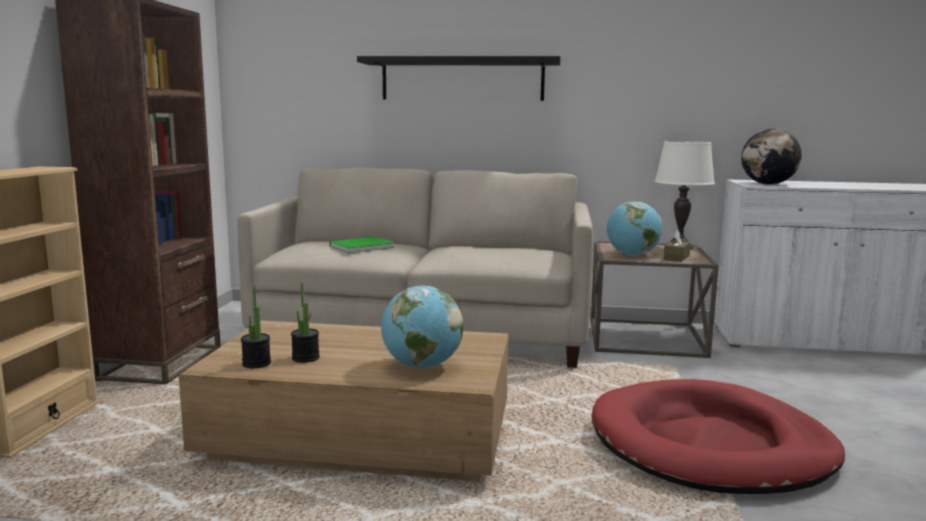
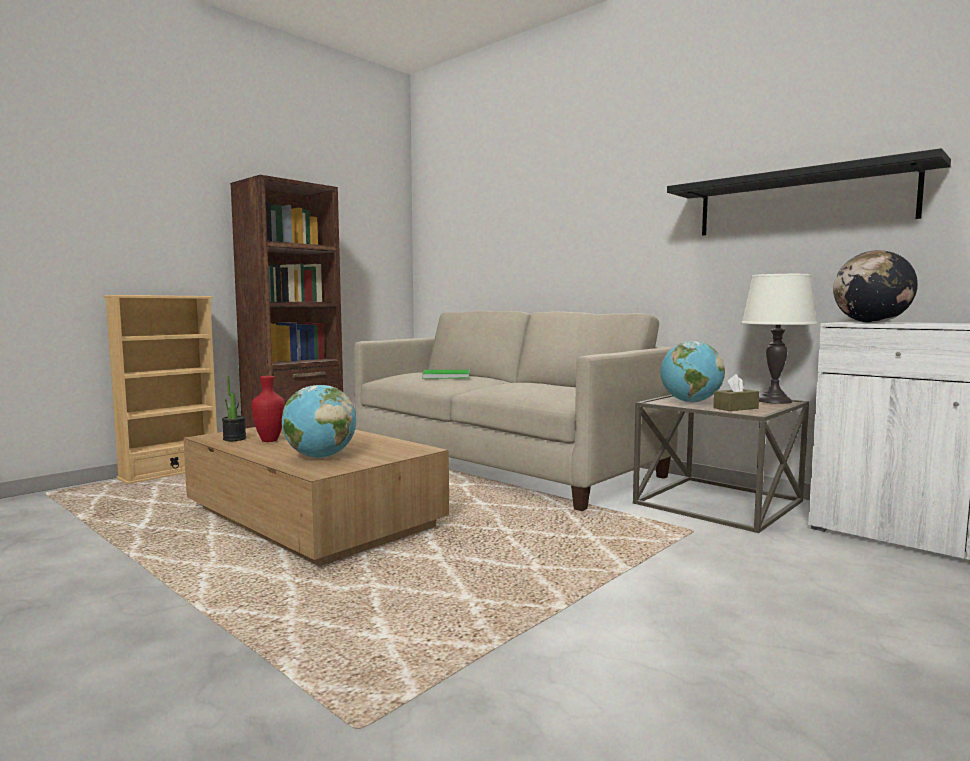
camera: 35 degrees right, 5 degrees down
(305, 358) = (268, 441): potted plant -> red vase
(462, 79) = (573, 227): black shelf -> black shelf (801, 202)
(711, 445) = (578, 601): red dog bed -> none

